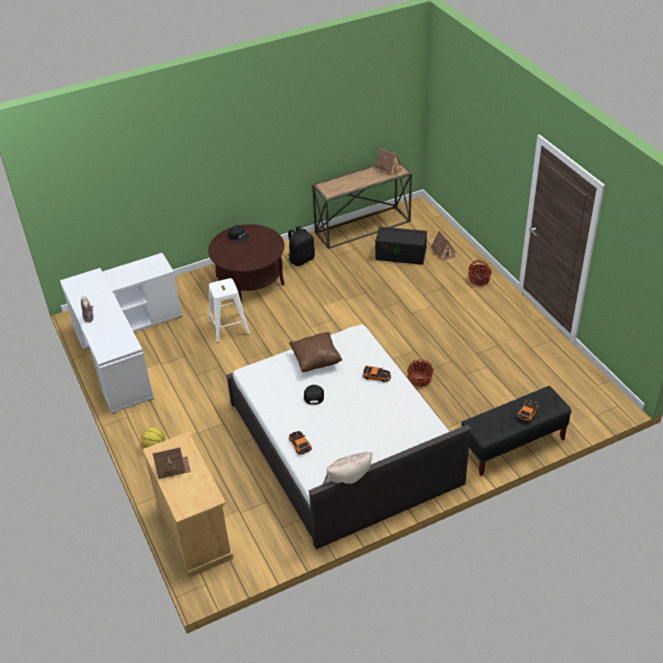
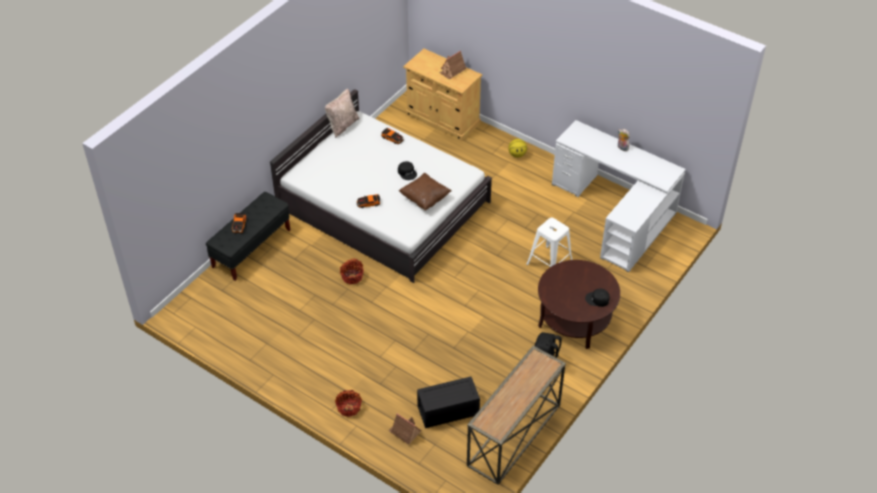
camera: 150 degrees right, 5 degrees up
(389, 168) = (498, 421): toy house -> none

